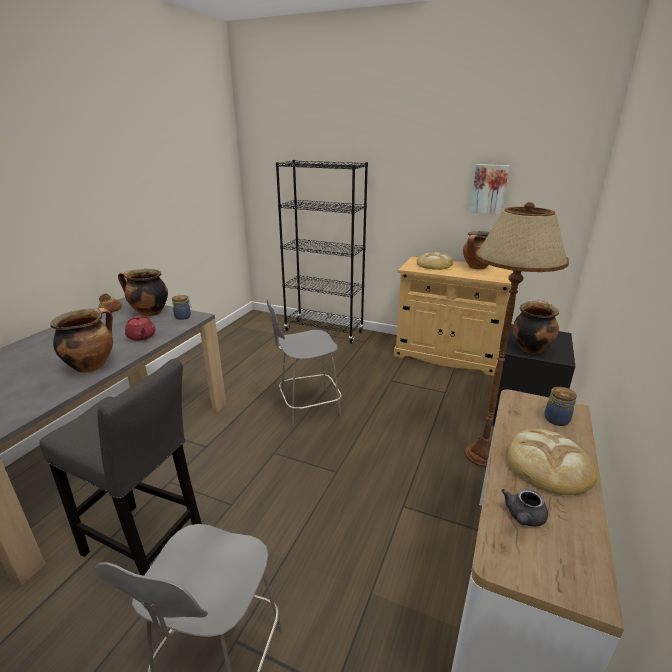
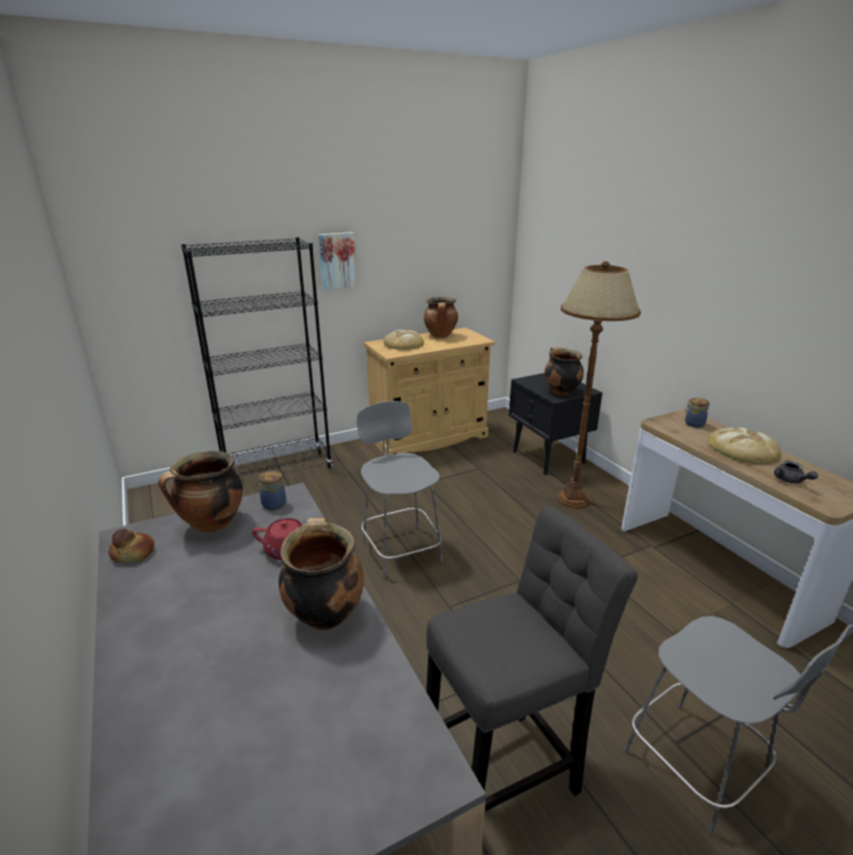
camera: 50 degrees left, 0 degrees up
(307, 406) = (400, 549): grey chair -> grey chair turned 135 degrees clockwise
(489, 189) = (431, 253): picture -> picture (337, 260)

